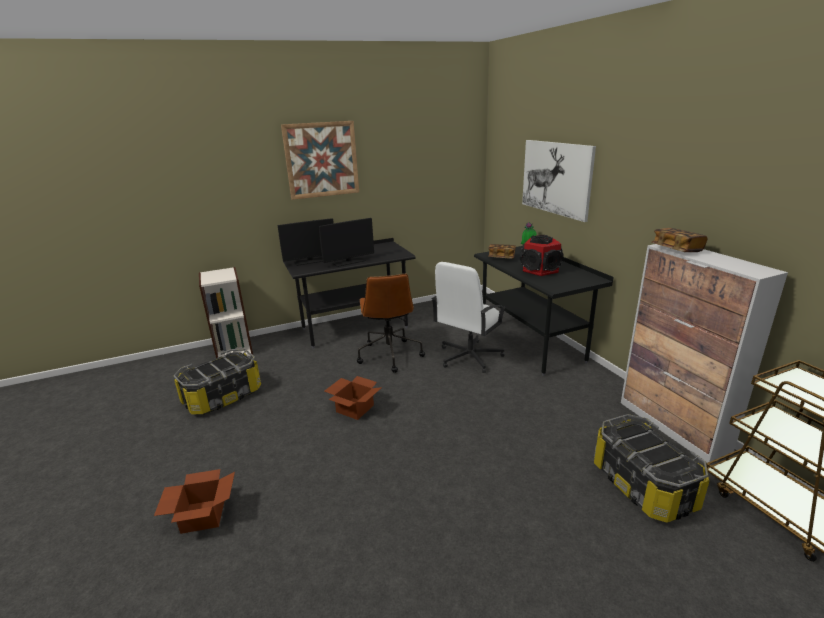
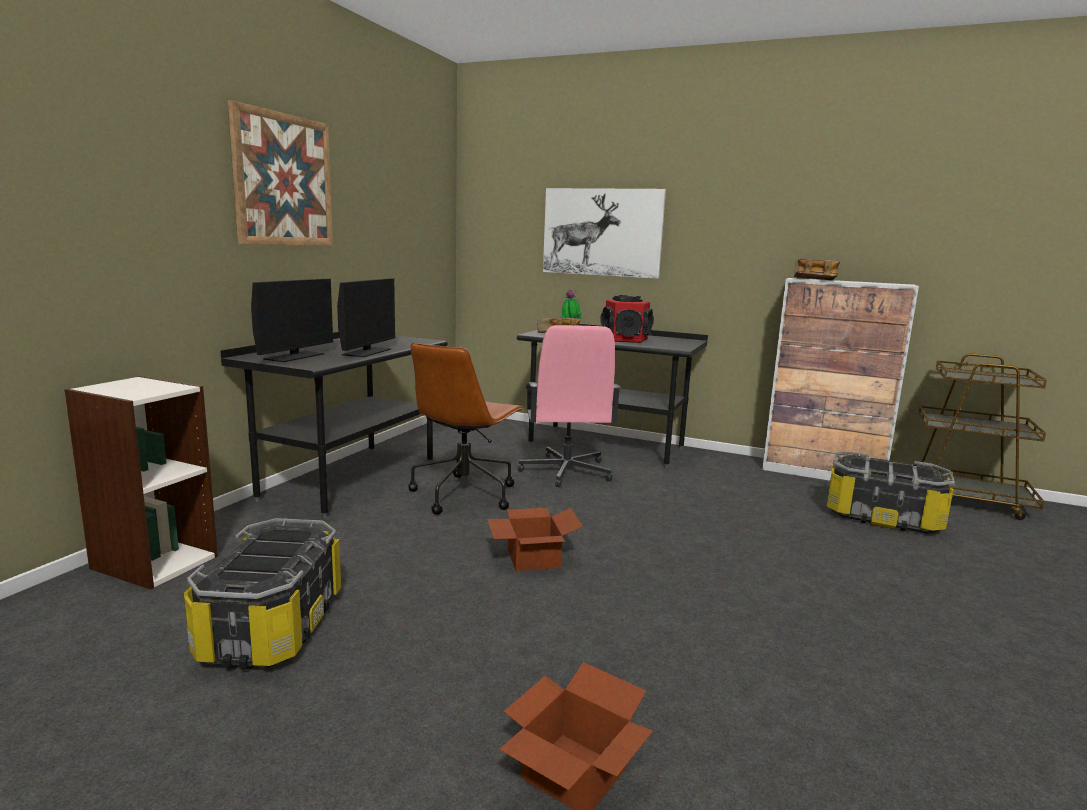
camera: 45 degrees left, 10 degrees down
(389, 354) = (464, 494): brown office chair -> brown office chair turned 75 degrees clockwise
(469, 357) = (566, 471): white office chair -> pink office chair

